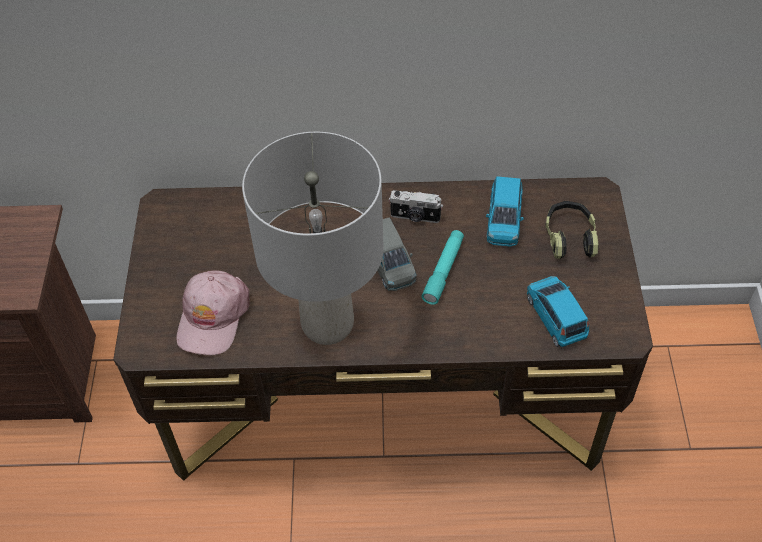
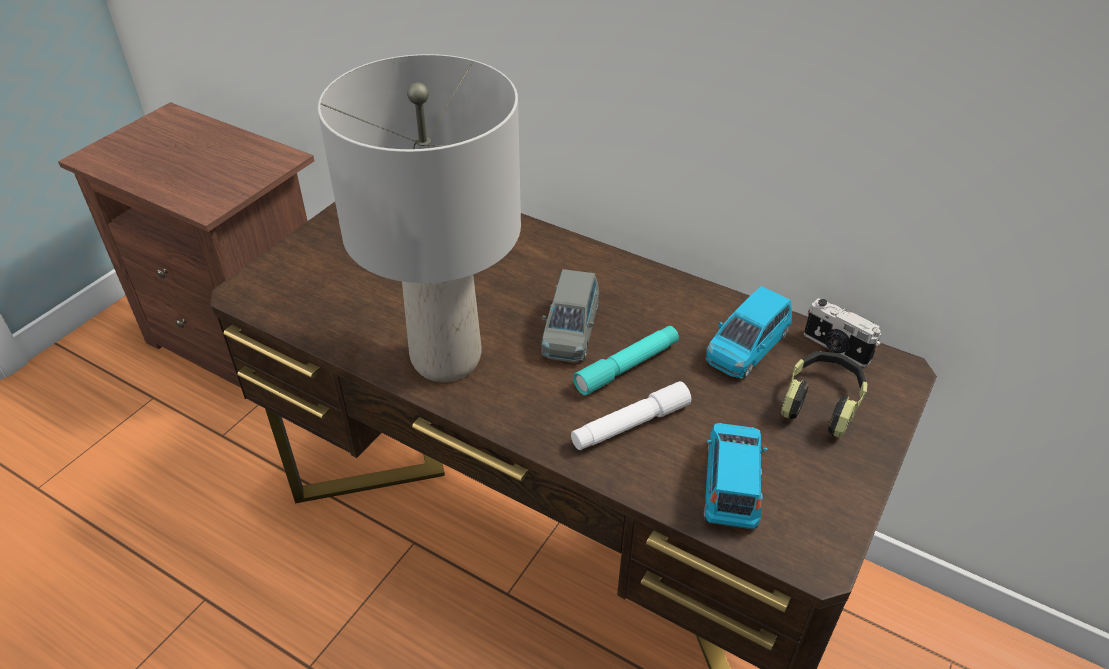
camera: 30 degrees right, 10 degrees down
(212, 317) = (338, 297): pink cap -> none
(415, 217) = (640, 299): camera -> camera (835, 348)
(474, 309) = (630, 424): none -> white flashlight

